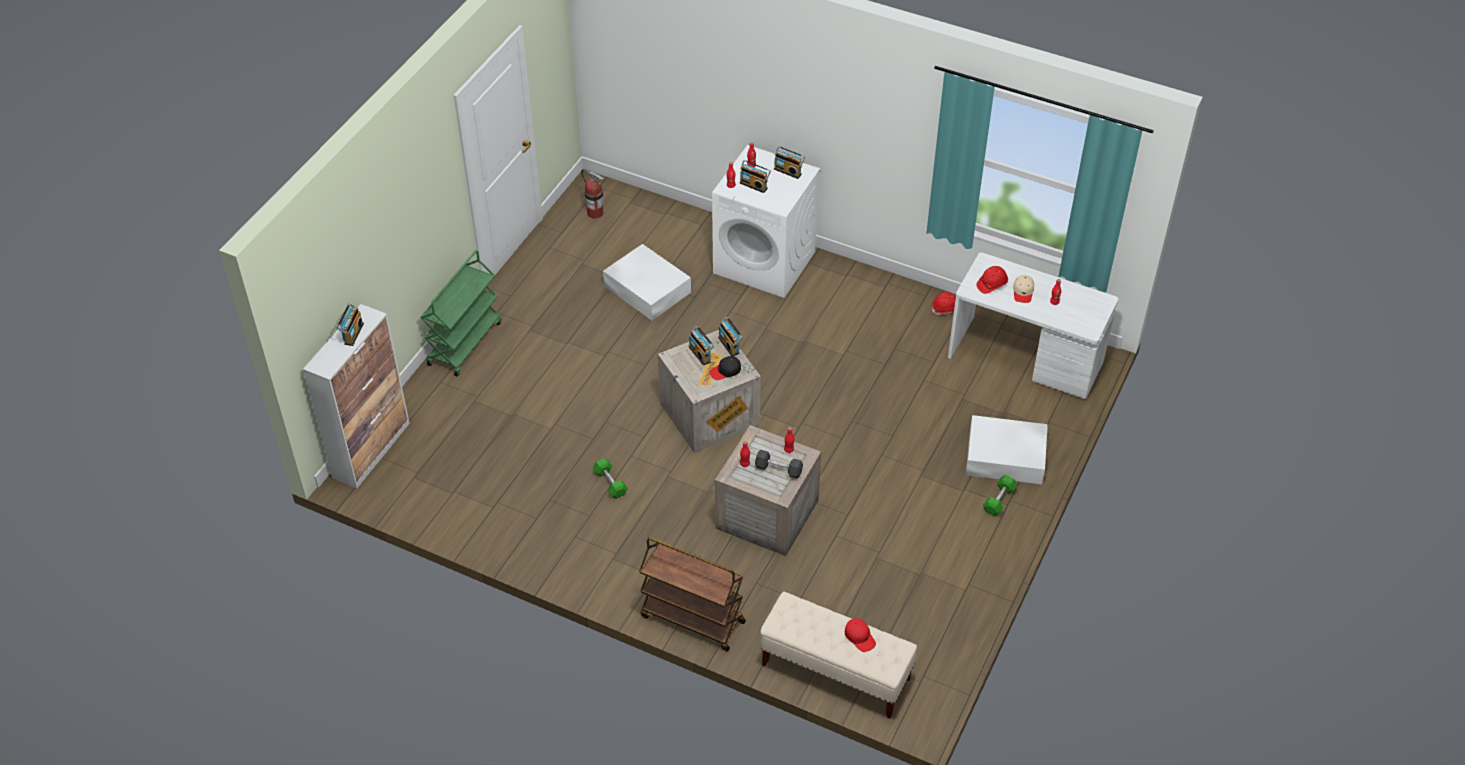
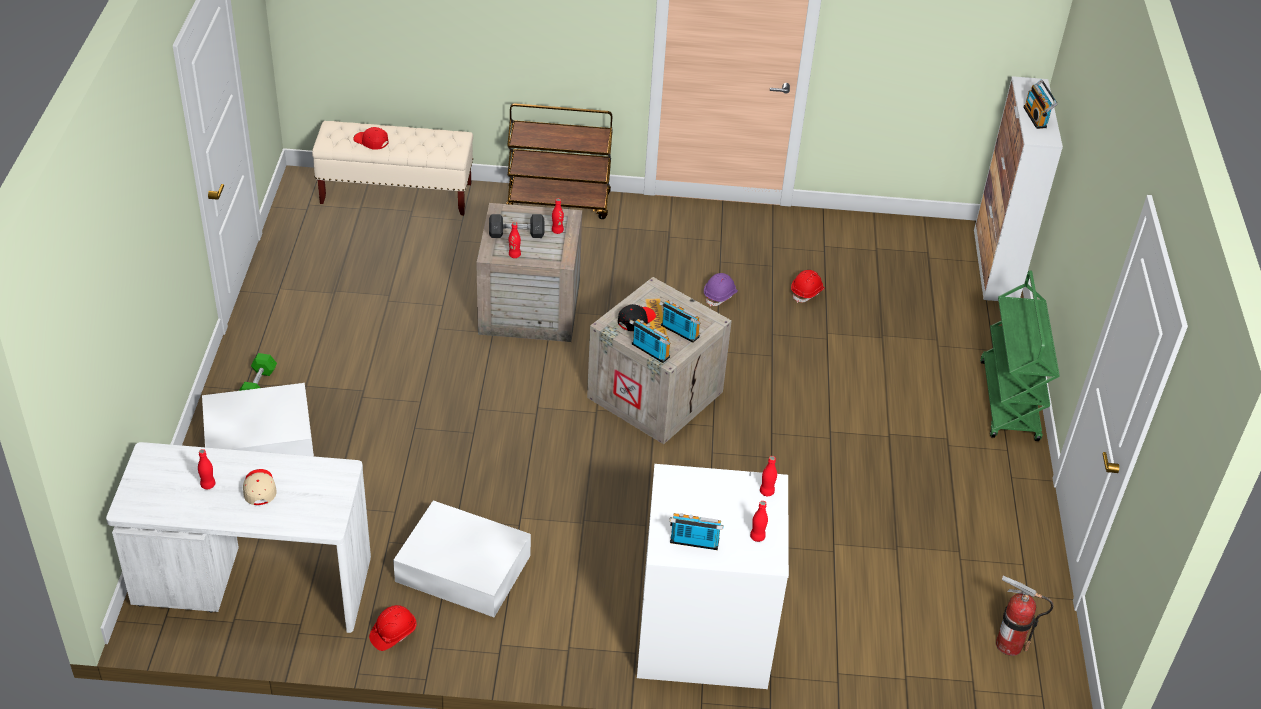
camera: 155 degrees right, 5 degrees down
(610, 483) = (720, 295): green dumbbell -> purple hard hat
(647, 288) = (844, 540): white storage box -> white storage box (464, 569)
(754, 185) = (732, 503): radio -> none
(991, 285) = (310, 488): red hard hat -> red hard hat (807, 292)

